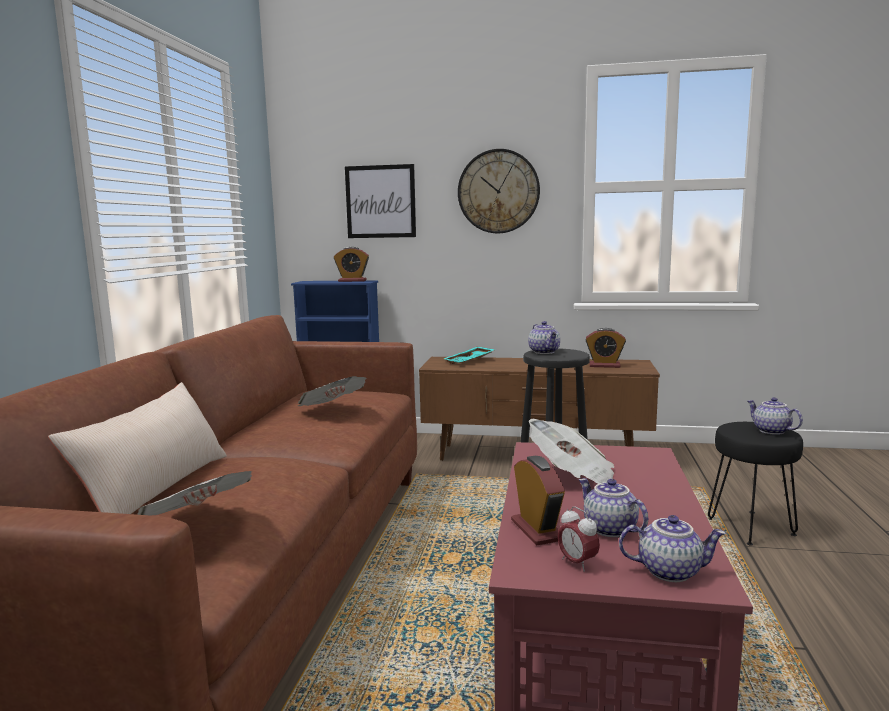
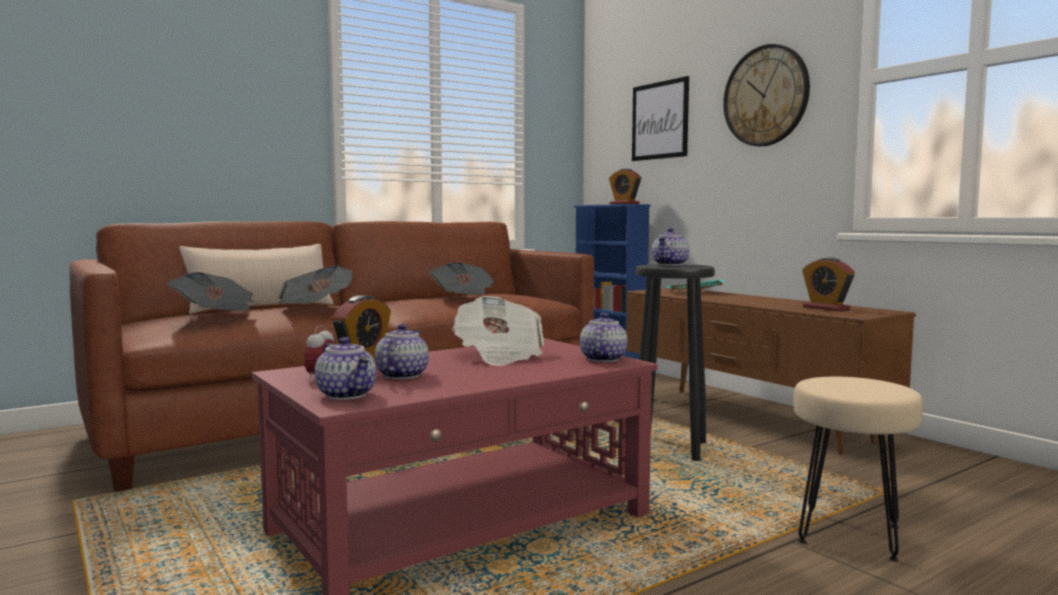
camera: 45 degrees right, 5 degrees down
(269, 470) = (316, 307): none -> newspaper
(751, 528) = (848, 534): black stool -> beige stool
(770, 431) = (870, 388): teapot -> teapot (602, 359)

